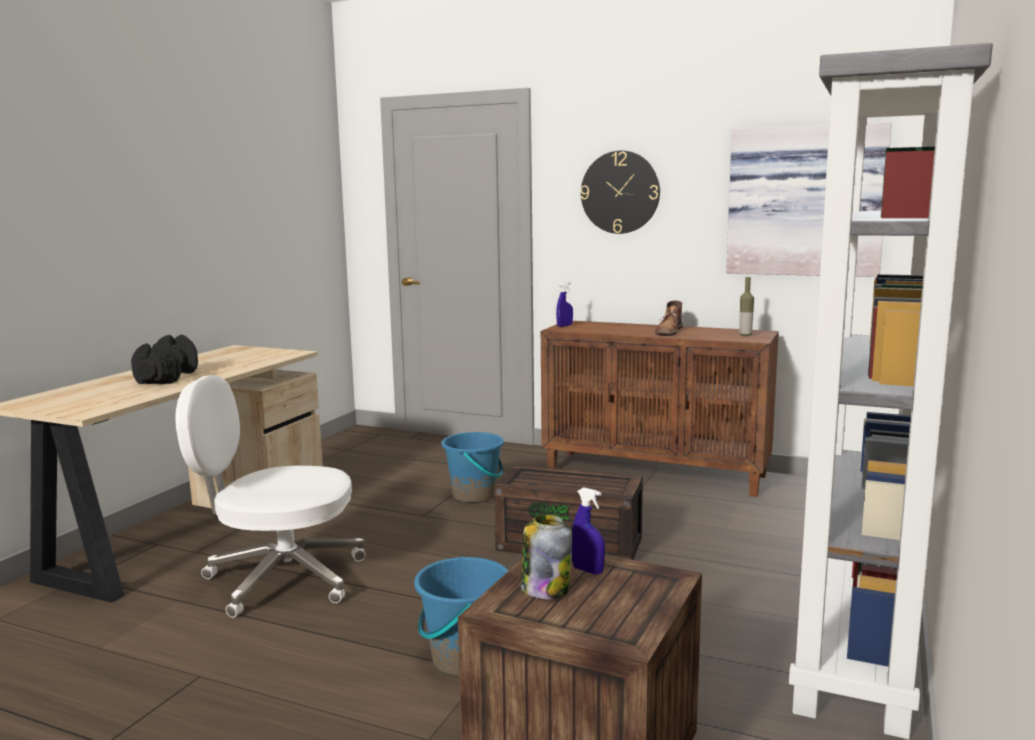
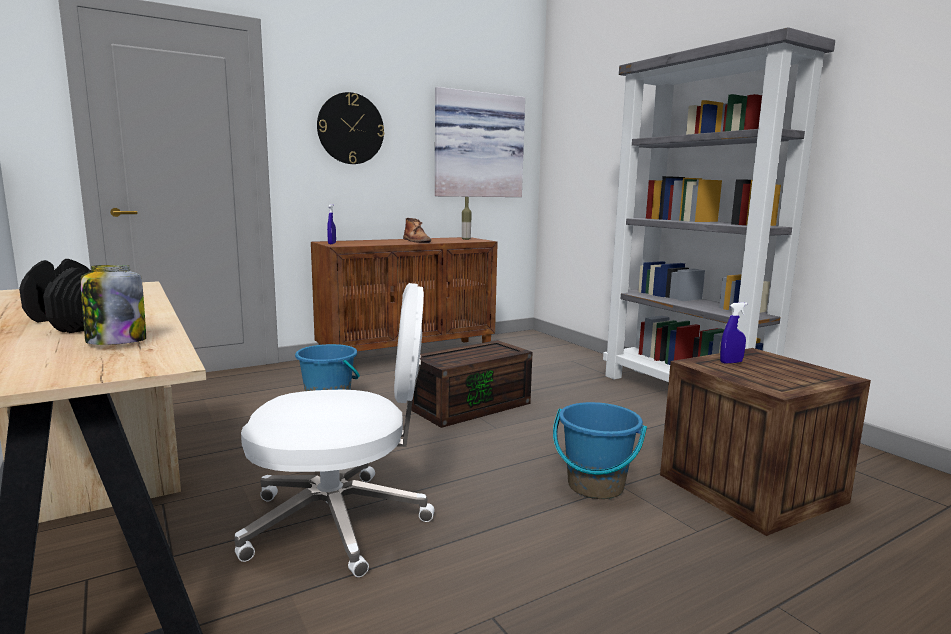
camera: 55 degrees left, 0 degrees up
(281, 578) = (340, 521): white office chair -> white office chair turned 135 degrees counterclockwise
(545, 589) = (753, 375): jar -> jar (116, 342)

